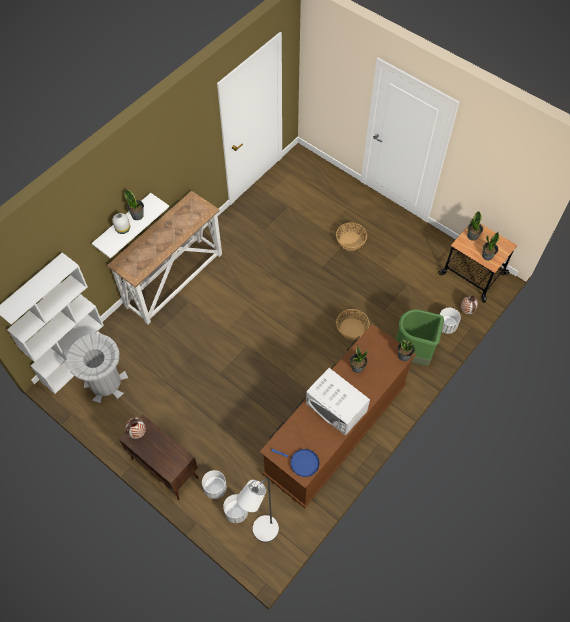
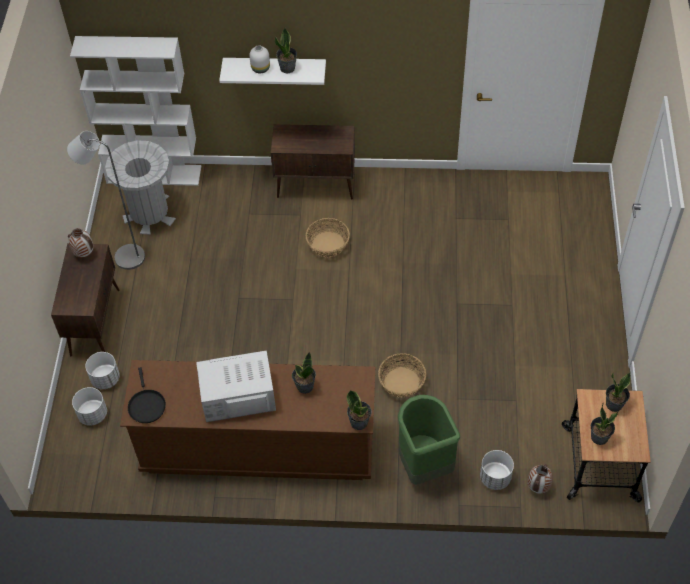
camera: 55 degrees right, 5 degrees down
(174, 279) = (316, 186): console table -> brown cabinet
(261, 532) = (86, 451): grey floor lamp -> grey floor lamp (123, 256)
(302, 463) = (146, 405): blue frying pan -> black frying pan
(336, 407) = (238, 396): white microwave -> white microwave turned 75 degrees clockwise
(350, 241) = (521, 307): basket -> basket (328, 244)

